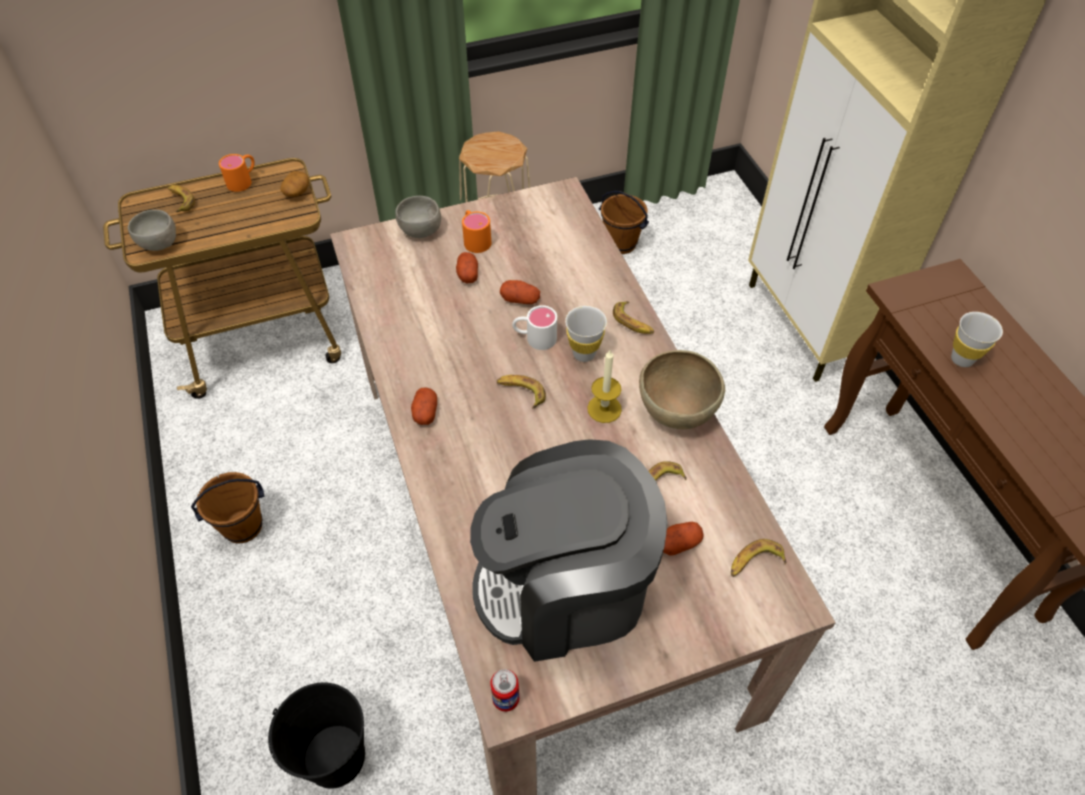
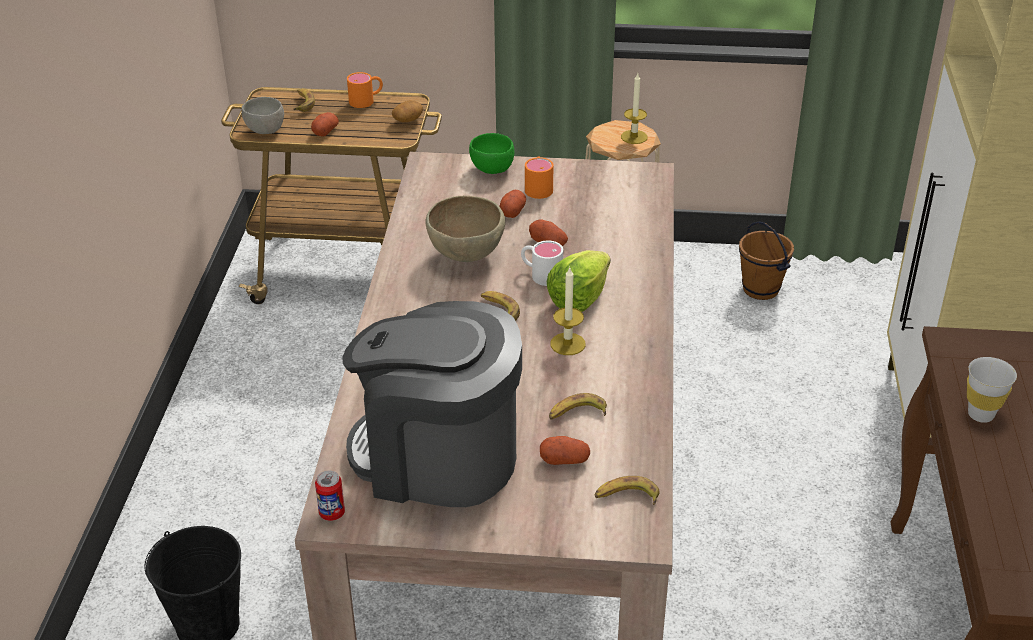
camera: 25 degrees right, 15 degrees down
(243, 527) = (234, 418): brown bucket -> none
(421, 232) = (492, 169): grey bowl -> green bowl
(425, 412) = (403, 300): potato -> potato (325, 131)
(502, 148) = (634, 137): none -> candle
(584, 354) = (579, 298): white cup -> lettuce
(633, 322) = (644, 288): banana -> none
(675, 412) = (634, 366): brown bowl -> brown bowl (466, 256)

